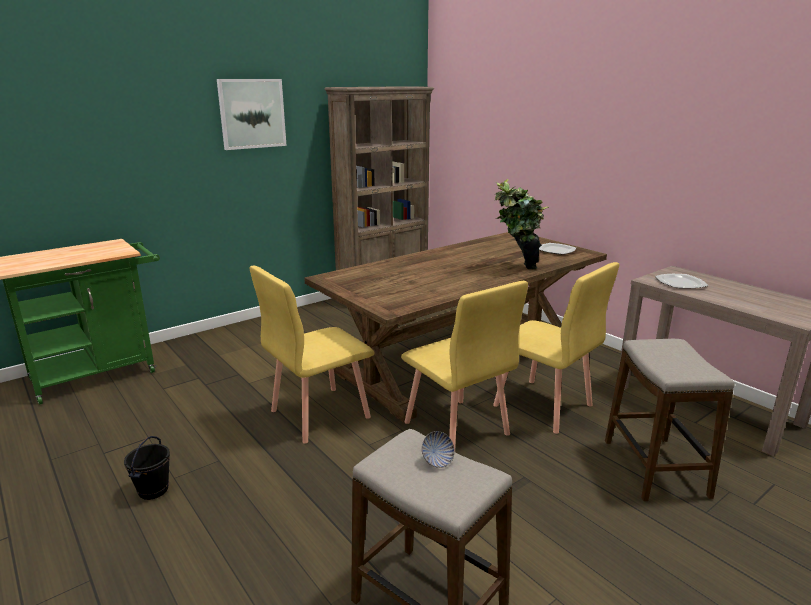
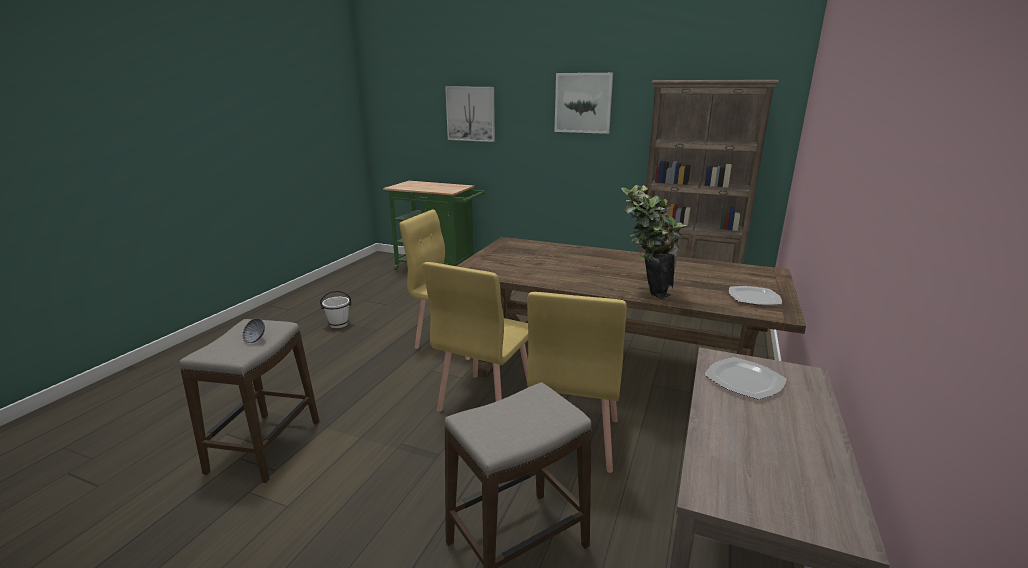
camera: 60 degrees right, 0 degrees up
(95, 137) = (471, 114): none -> picture
(153, 490) = (339, 324): black bucket -> white bucket

